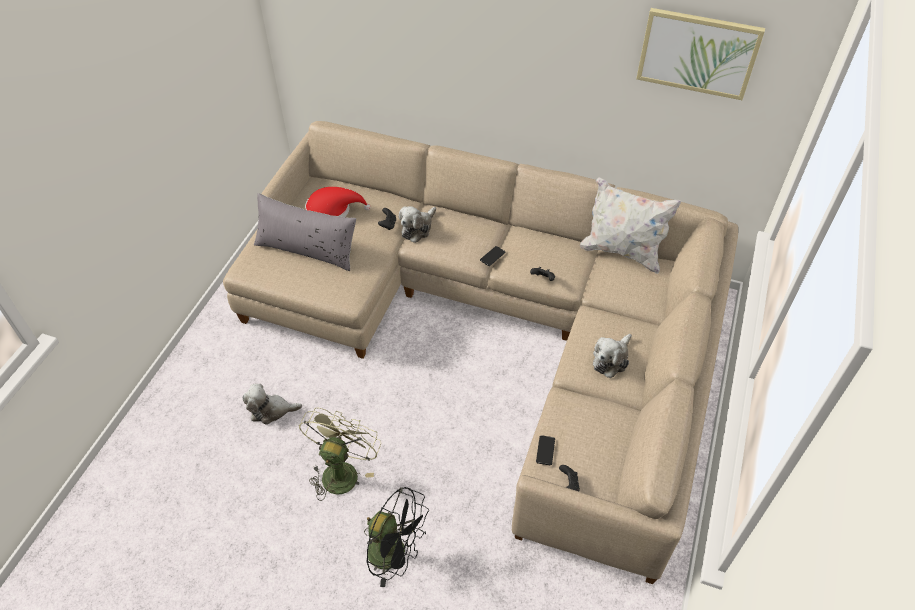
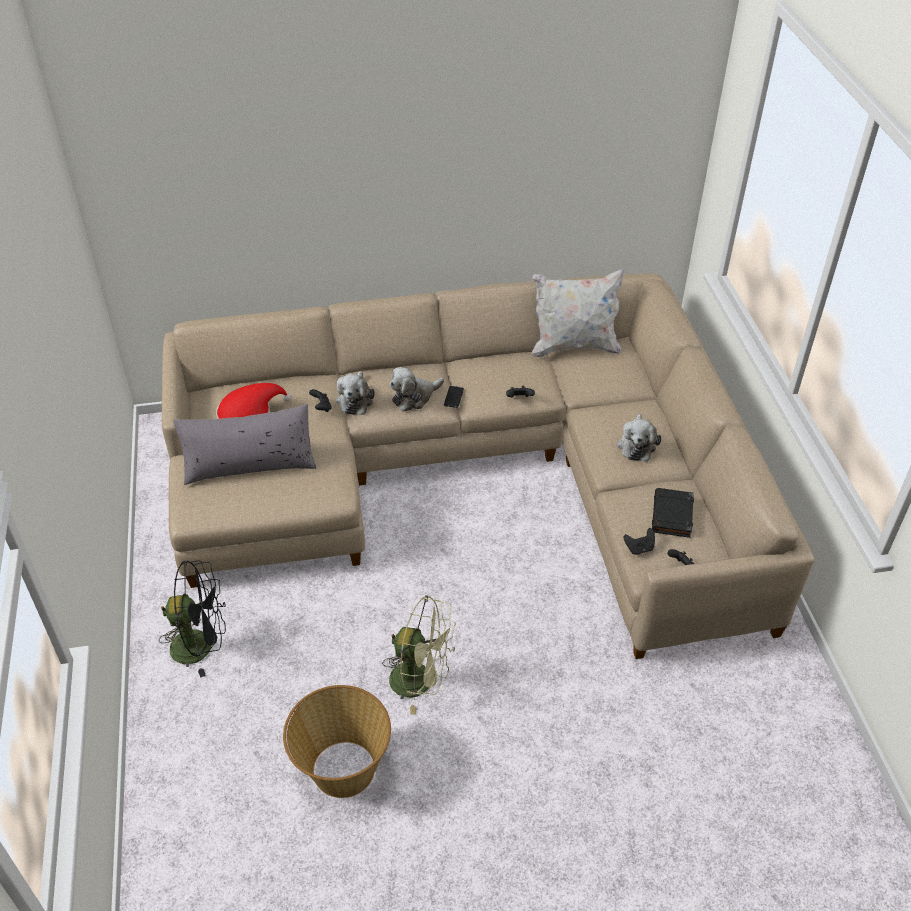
camera: 30 degrees left, 5 degrees down
(242, 508) = (342, 769): none -> basket
(271, 410) = (298, 660): plush toy -> plush toy (414, 397)
(341, 470) = (420, 681): green fan -> green fan turned 120 degrees clockwise
(395, 554) = (534, 730): black fan -> black fan (201, 645)
(545, 450) = (639, 548): phone -> black game controller
(594, 436) = (672, 516): none -> black book
(698, 53) = (598, 117): picture -> none

